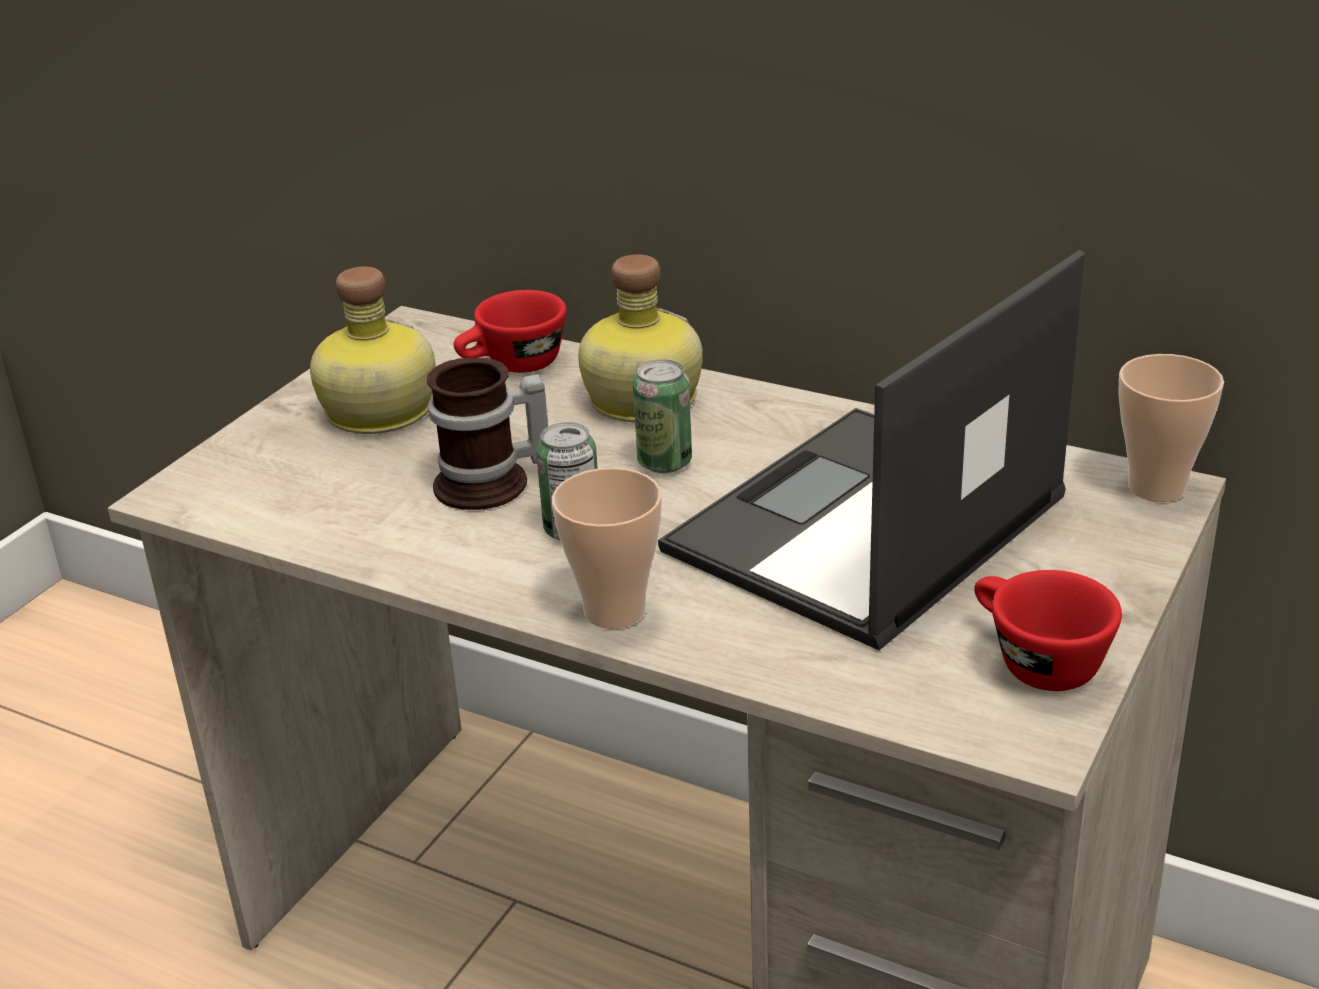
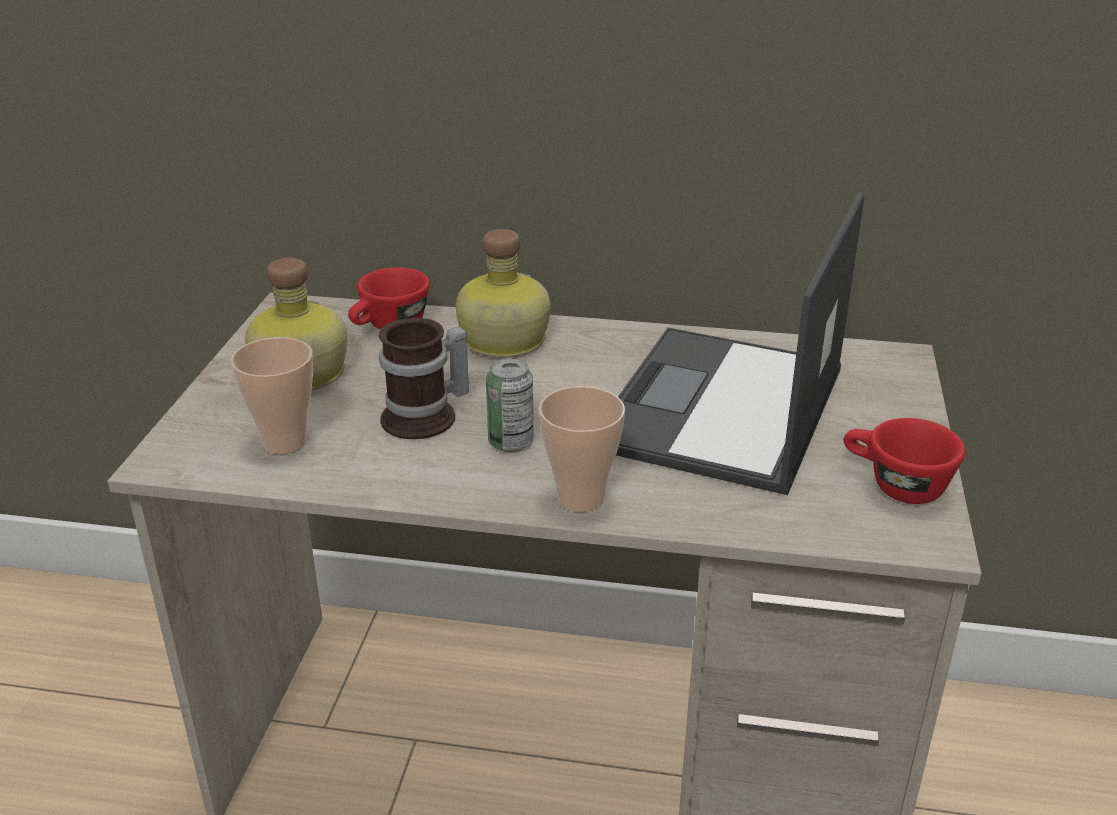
camera: 20 degrees left, 0 degrees up
(664, 462) = (549, 383): can -> none
(1156, 487) = (894, 356): cup -> cup (284, 442)

